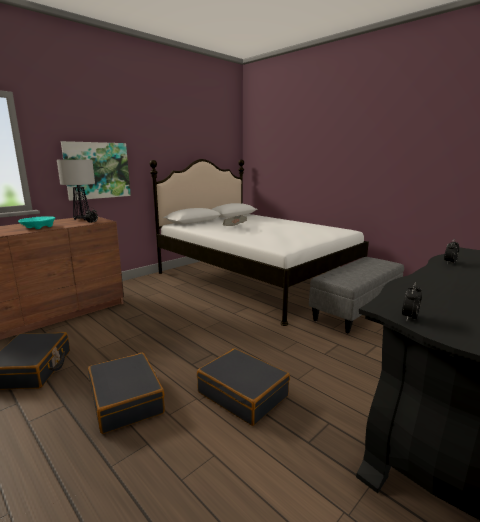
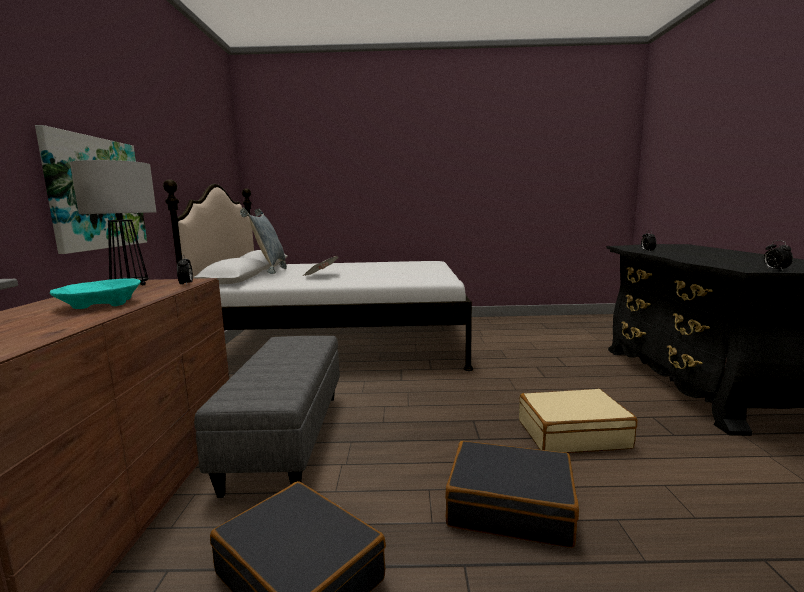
camera: 45 degrees left, 5 degrees down
(221, 220) = (267, 273): none -> pillow
(243, 394) = (572, 434): black suitcase -> beige suitcase
(355, 310) = (489, 339): grey ottoman -> grey ottoman (286, 439)

